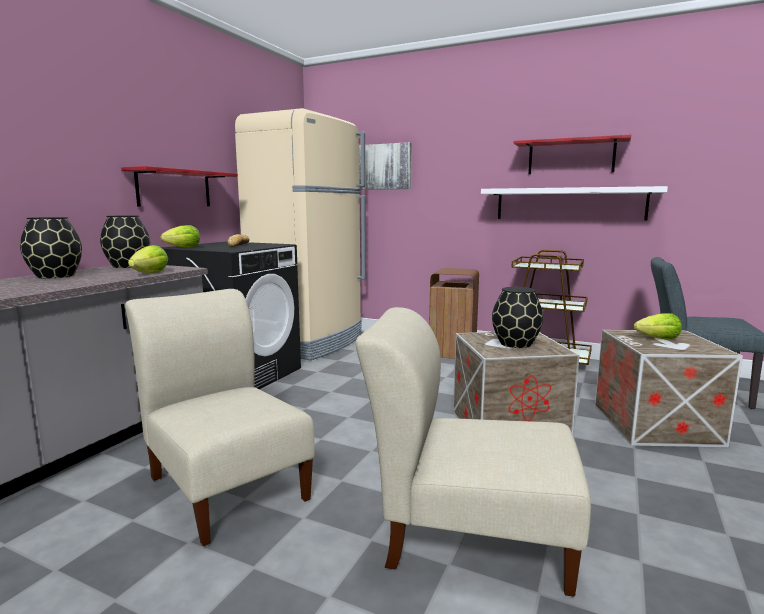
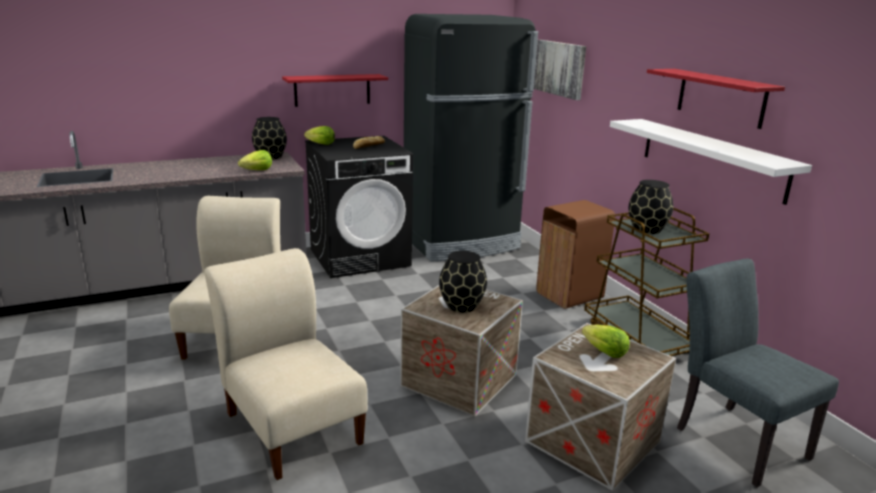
camera: 40 degrees right, 10 degrees up
(55, 276) = (211, 162): black vase -> black vase (646, 229)
(309, 343) = (461, 243): beige fridge -> black fridge

